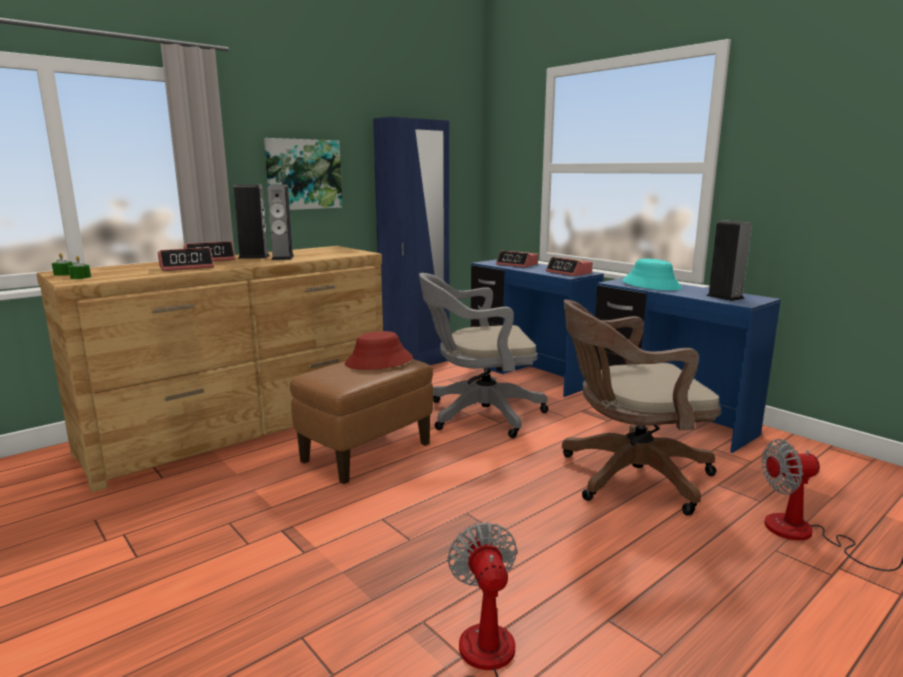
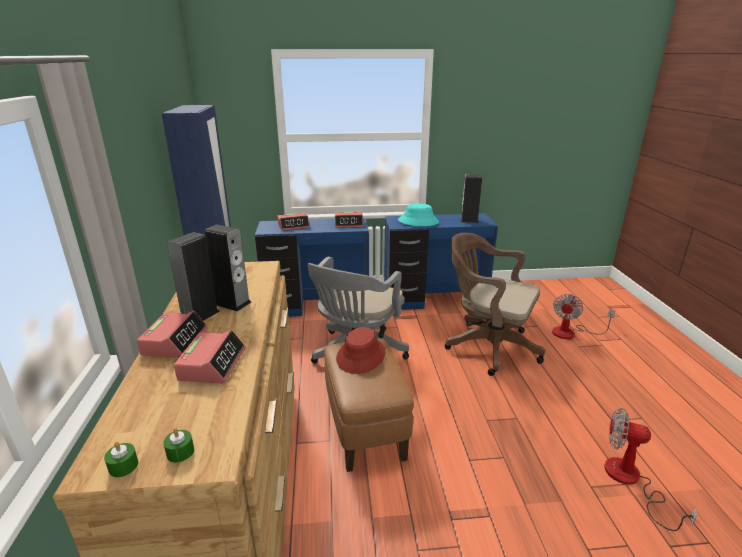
camera: 55 degrees left, 10 degrees up
(303, 174) = (137, 196): picture -> none
(627, 476) = (487, 346): brown office chair -> brown office chair turned 90 degrees clockwise

